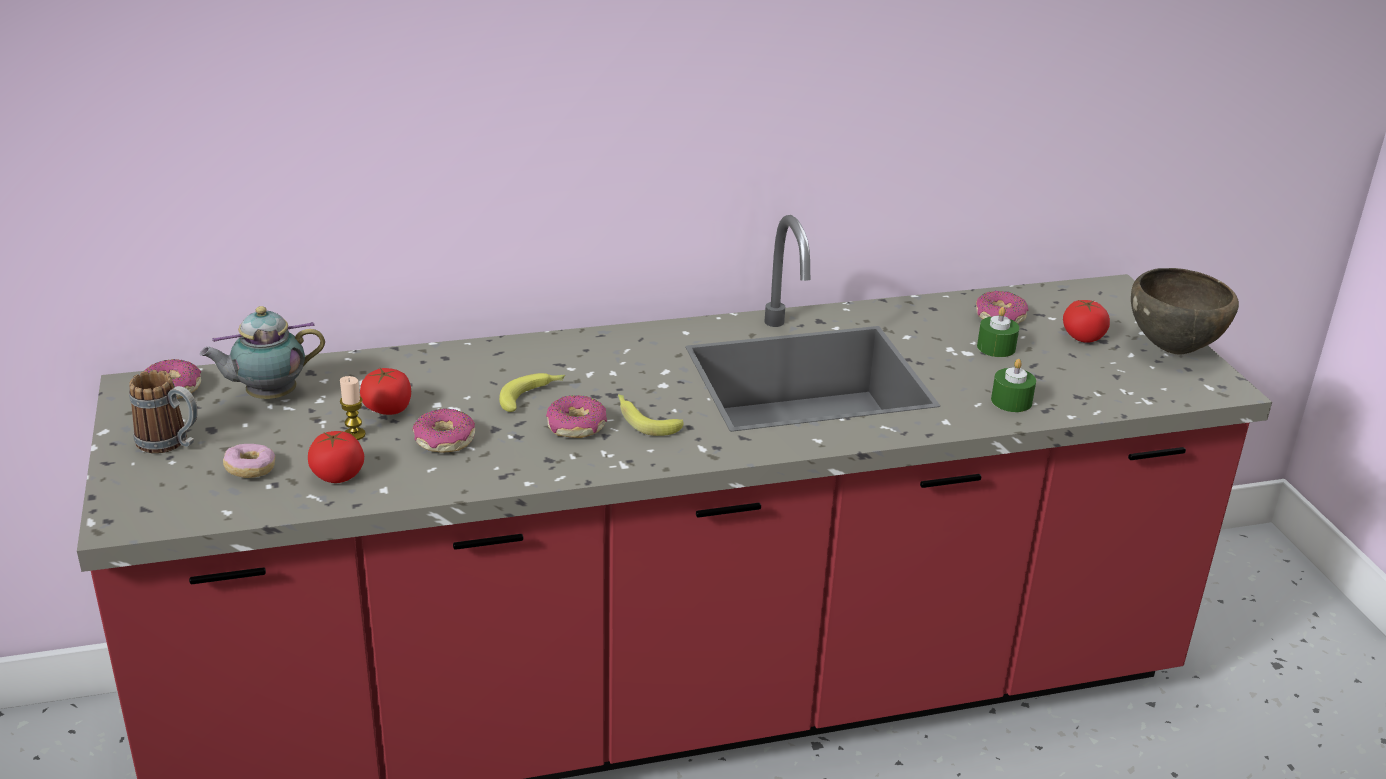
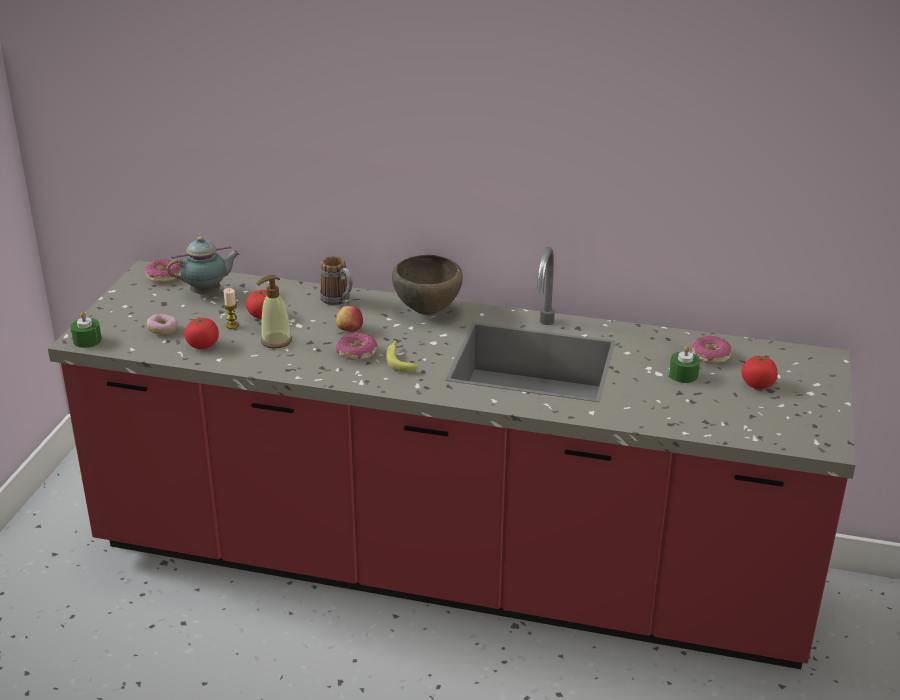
camera: 30 degrees right, 0 degrees up
(171, 443) = (138, 306): mug -> mug (339, 301)
(268, 396) = (208, 293): teapot -> teapot turned 150 degrees clockwise
(444, 440) = (276, 341): donut -> soap dispenser
(533, 396) = (349, 329): banana -> apple
(1011, 401) = (653, 412): green candle -> green candle (87, 340)
(1173, 349) = (819, 410): brown bowl -> brown bowl (428, 311)

